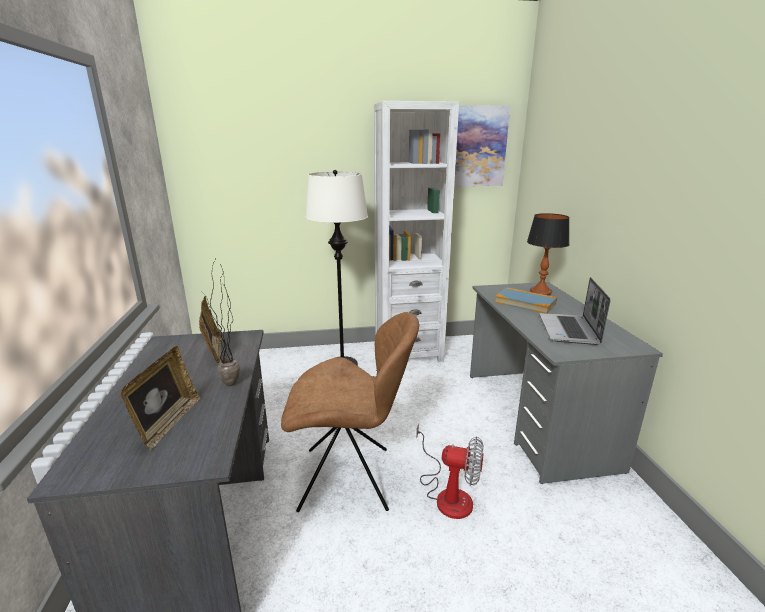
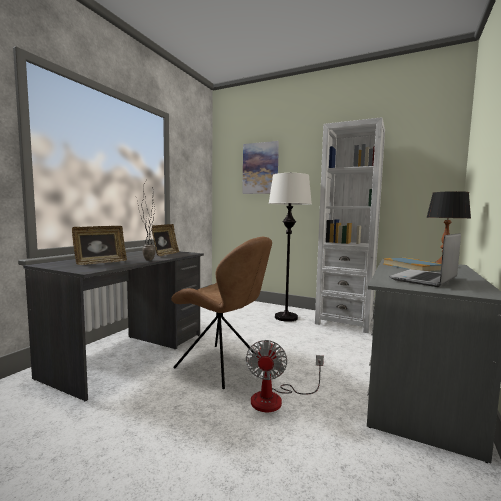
camera: 35 degrees right, 15 degrees down
(447, 494) = (276, 399): fan -> fan turned 45 degrees clockwise
(477, 146) = (419, 158): picture -> picture (260, 168)

